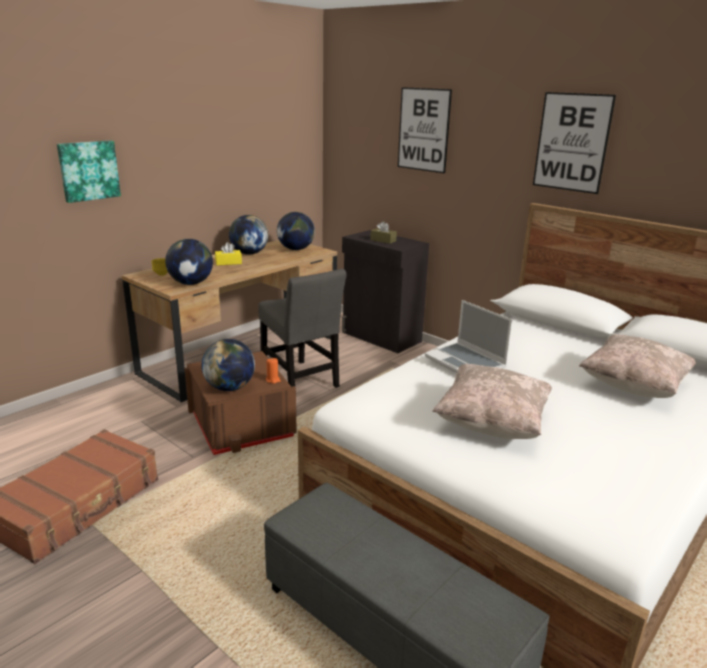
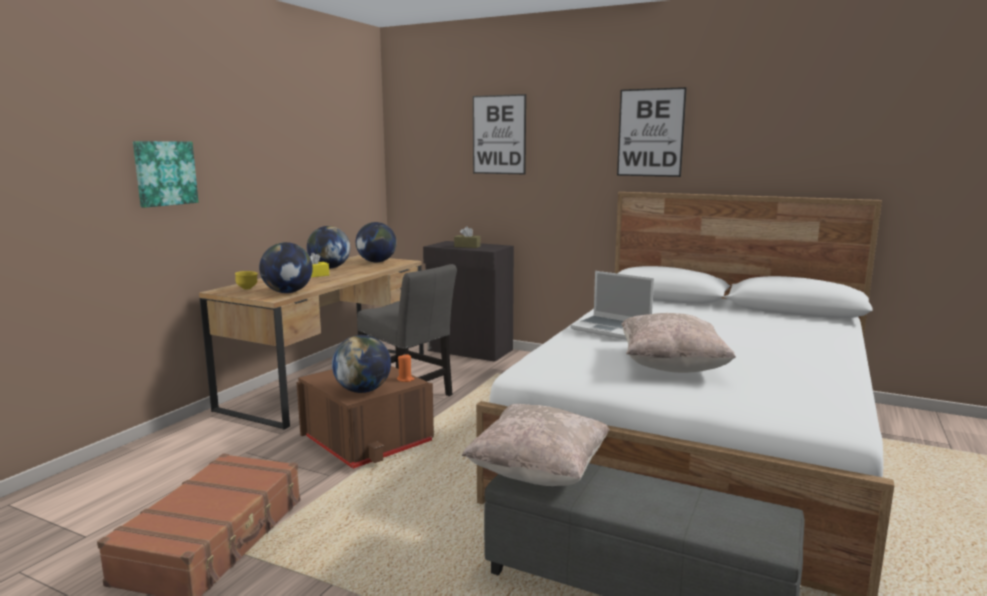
camera: 15 degrees left, 10 degrees down
(633, 386) = (766, 331): beige pillow -> beige pillow (539, 472)

